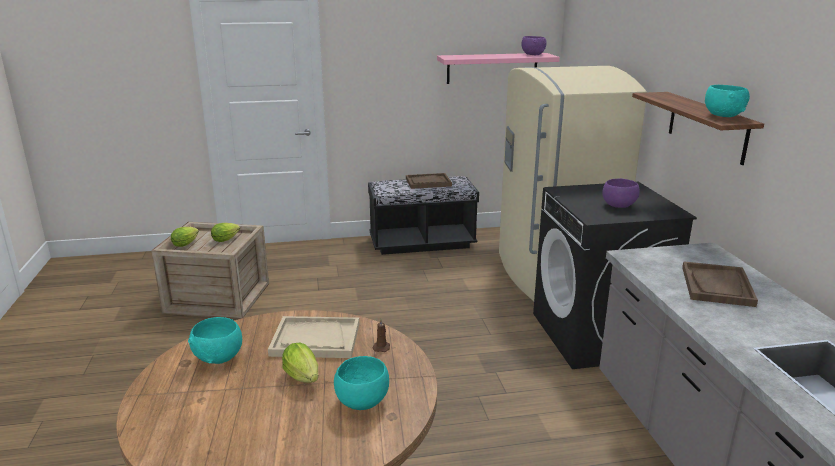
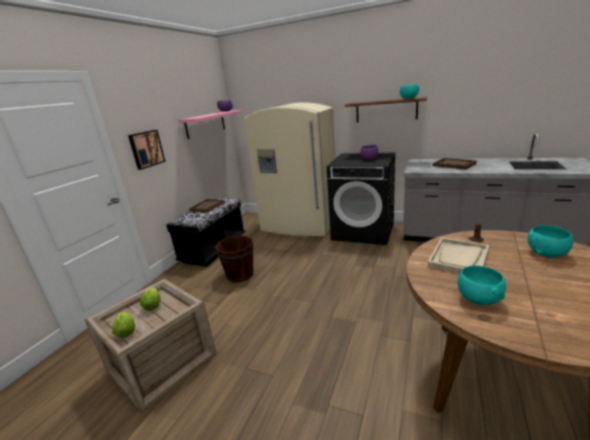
camera: 55 degrees left, 0 degrees up
(304, 379) = (516, 268): lettuce -> none
(370, 84) = (146, 149): none -> picture
(381, 280) = (240, 274): none -> brown bucket

